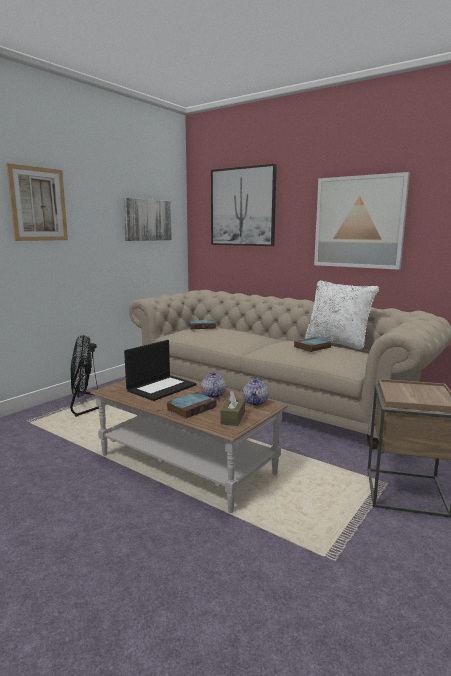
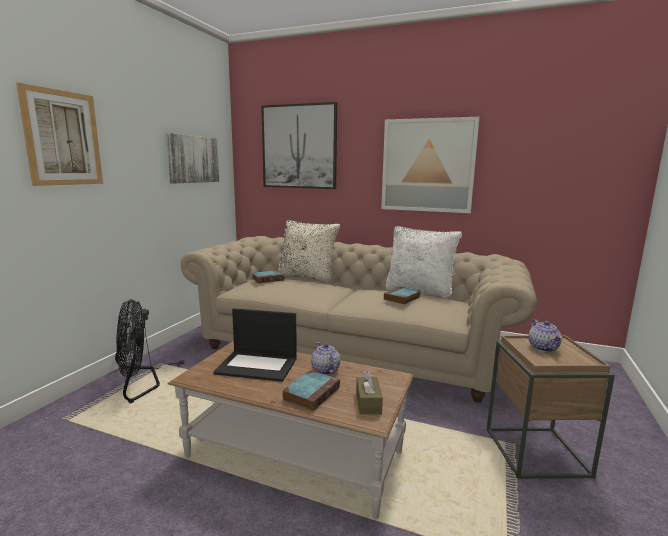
camera: 15 degrees left, 0 degrees up
(161, 387) = (258, 365): laptop -> laptop turned 75 degrees clockwise
(239, 329) = (307, 278): none -> beige pillow
(255, 402) = (379, 375): teapot -> teapot (543, 348)

